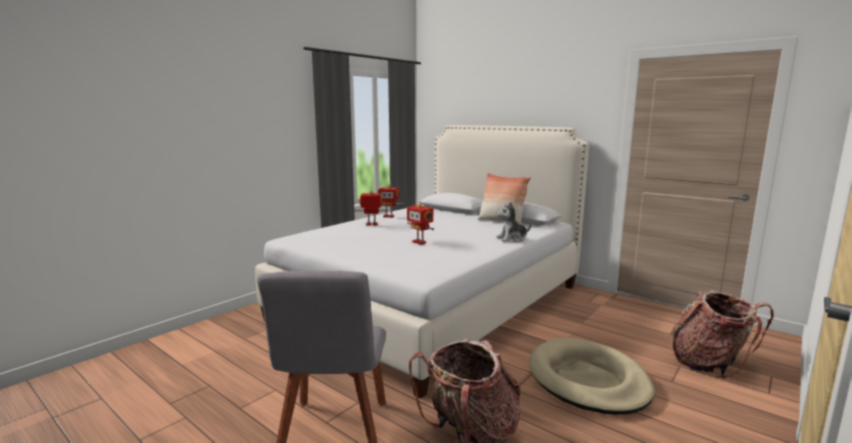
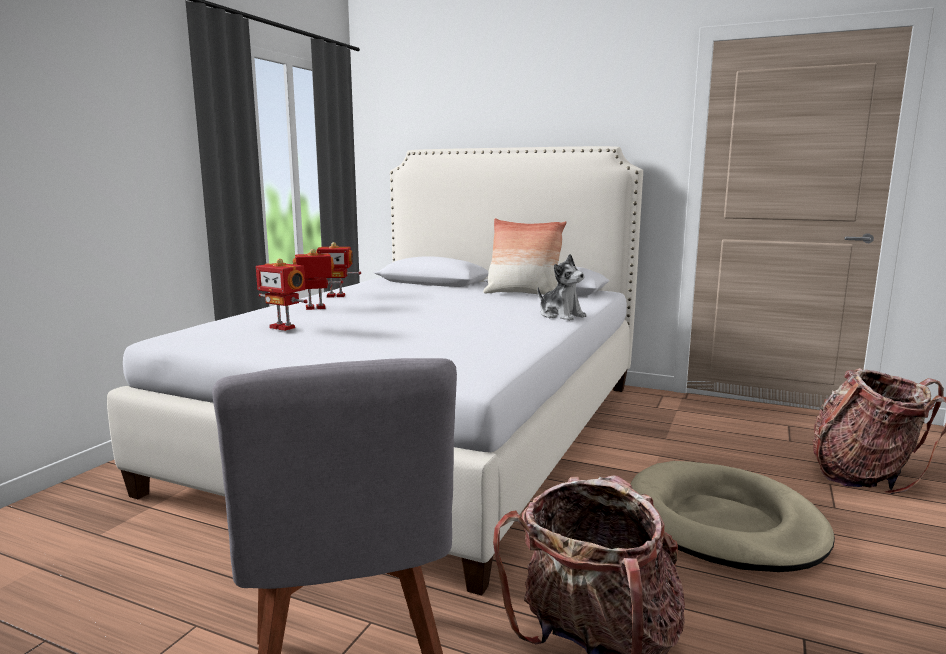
camera: 15 degrees left, 0 degrees up
(420, 242) = (418, 328): toy robot -> toy robot (283, 327)
(512, 239) = (561, 315): plush toy -> plush toy turned 105 degrees counterclockwise

